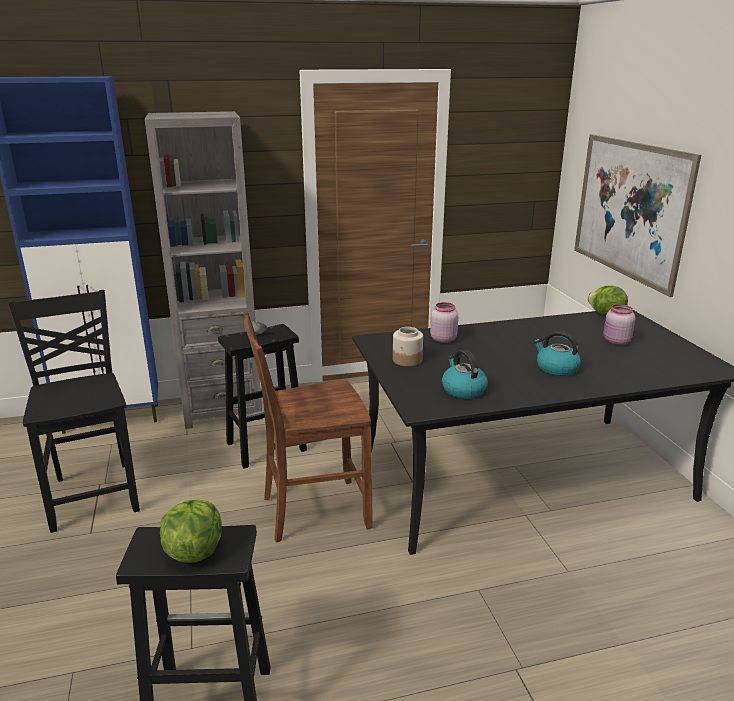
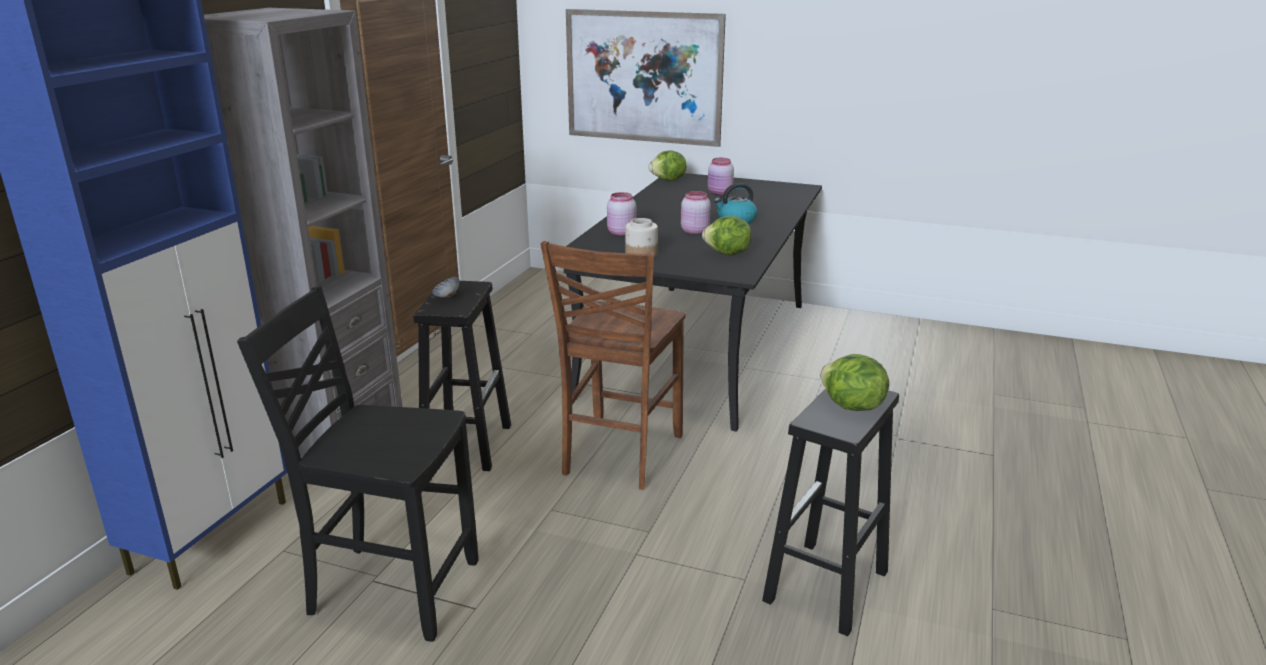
camera: 55 degrees left, 0 degrees up
(463, 390) = (727, 254): kettle -> lettuce
(496, 362) = (695, 231): none -> pink jar

